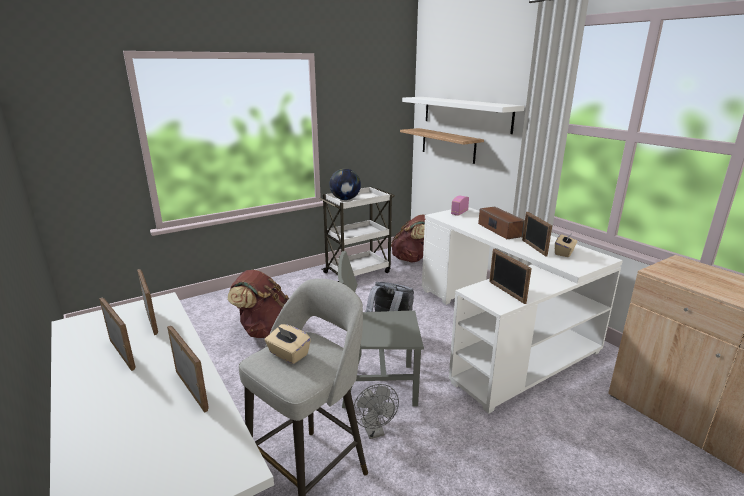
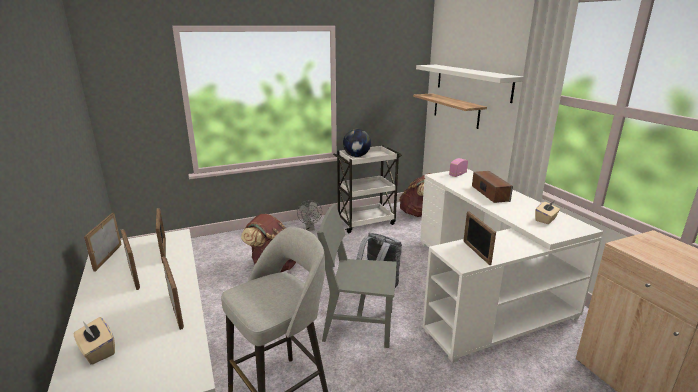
camera: 10 degrees right, 0 degrees up
(288, 354) = (261, 289): beige tissue box -> beige tissue box (97, 351)
(374, 431) = (345, 365): grey fan -> grey fan (310, 228)
(534, 248) = (517, 212): picture frame -> picture frame (107, 257)

